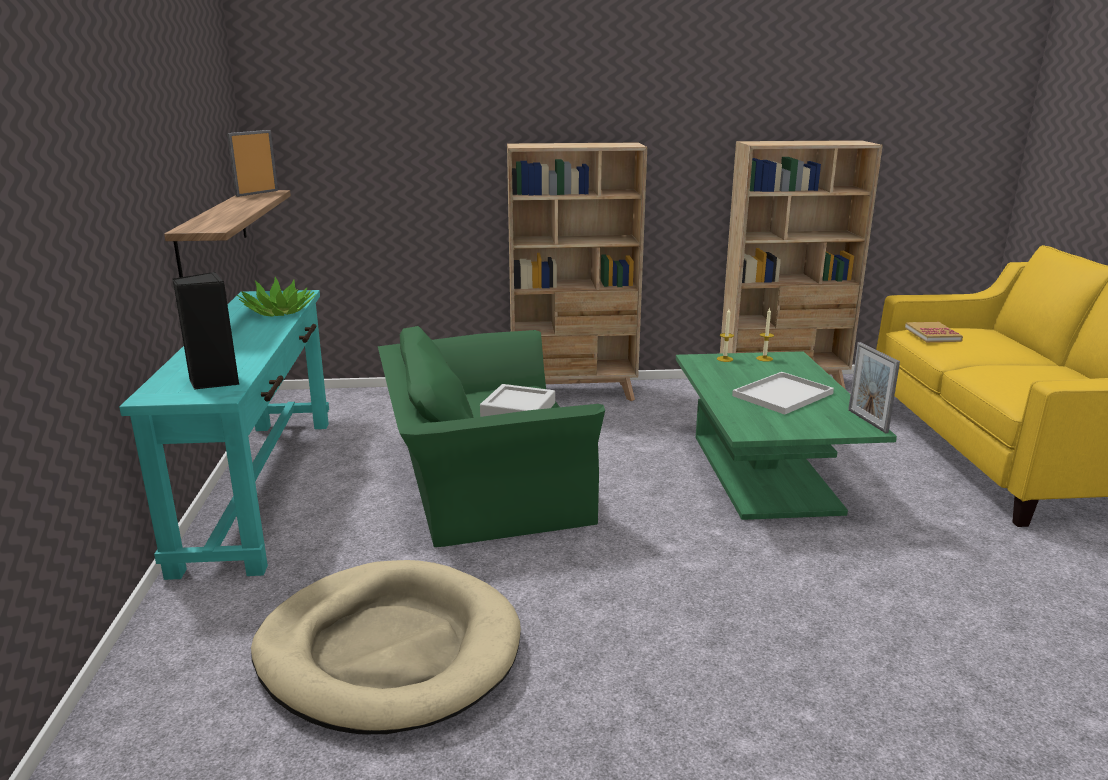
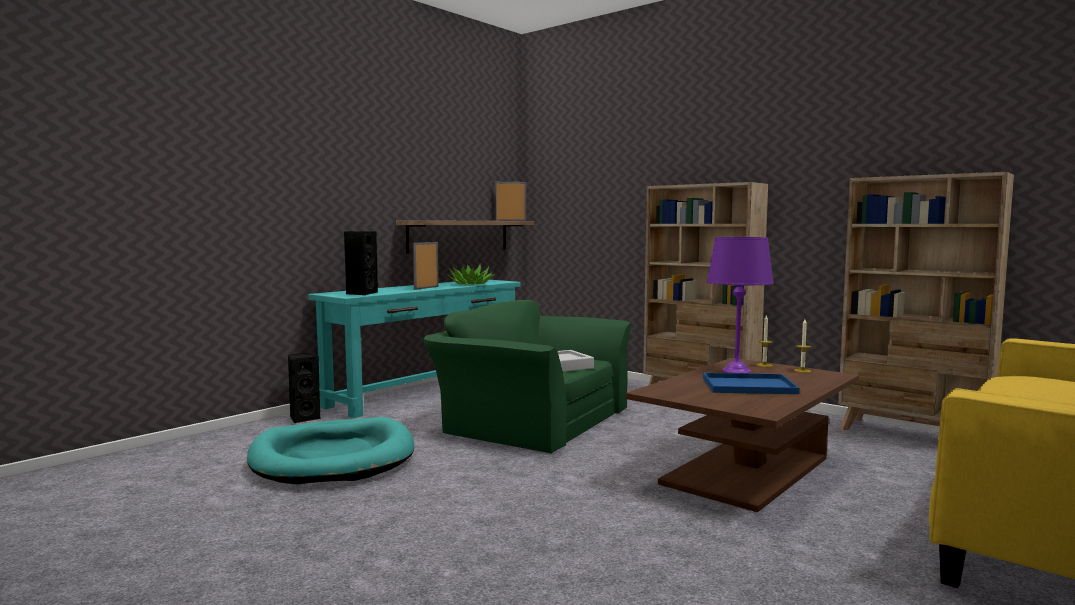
camera: 45 degrees right, 15 degrees down
(185, 610) = (303, 418): none -> black speaker
(389, 651) = (333, 458): beige dog bed -> turquoise dog bed
(726, 375) = (736, 370): none -> purple table lamp
(764, 473) = (746, 471): green coffee table -> brown coffee table
(783, 394) = (750, 385): white tray -> blue tray
(867, 421) = (776, 409): picture frame -> picture frame (426, 288)
(932, 334) = (1022, 378): book -> none

